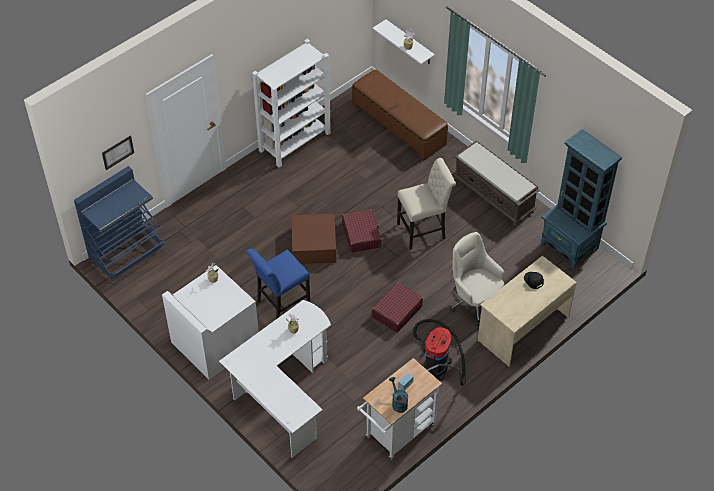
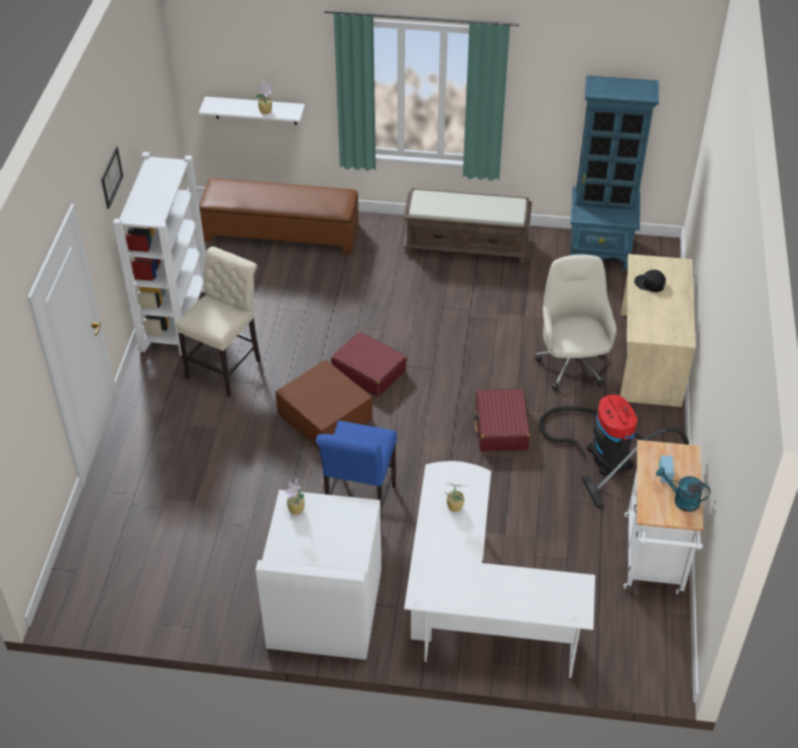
camera: 40 degrees left, 5 degrees down
(117, 152) = (23, 415): picture -> picture (111, 177)
(128, 256) = (90, 579): blue shoe rack -> none
(424, 231) = (434, 324): beige stool -> beige stool (227, 367)
(473, 303) = (571, 365): beige office chair -> beige office chair turned 75 degrees clockwise

